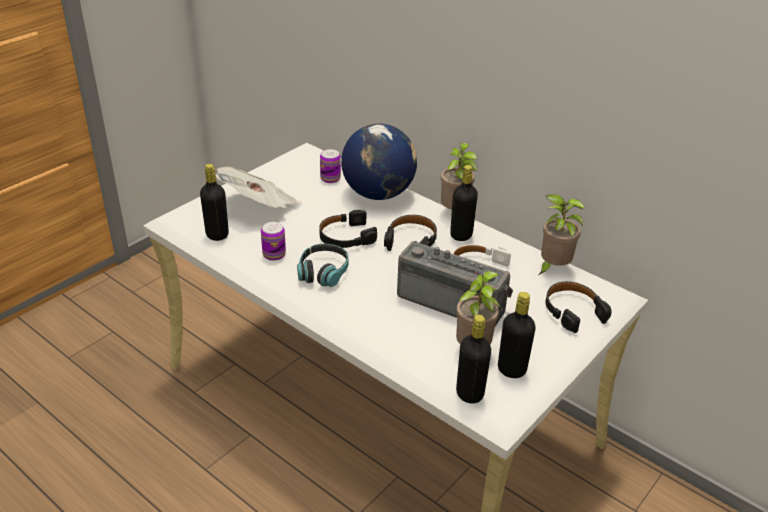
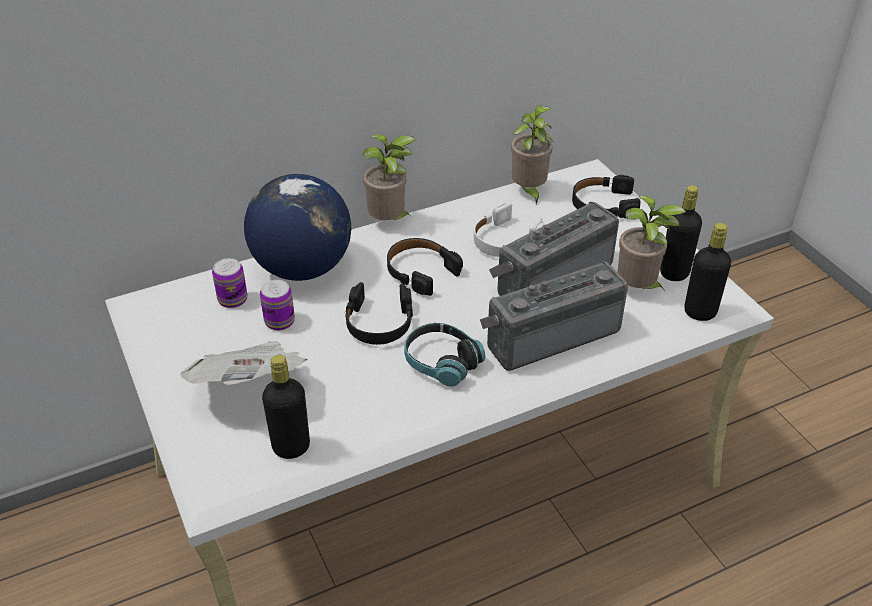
camera: 65 degrees left, 5 degrees up
(274, 254) = (376, 398): can -> can (279, 321)
(384, 315) = (550, 335): none -> radio
(461, 235) = (434, 231): black bottle -> none

